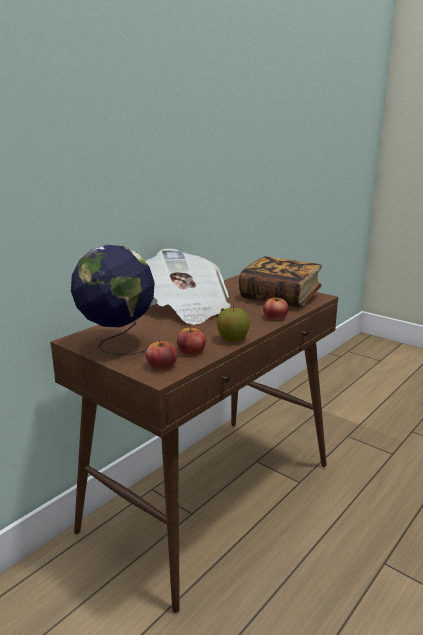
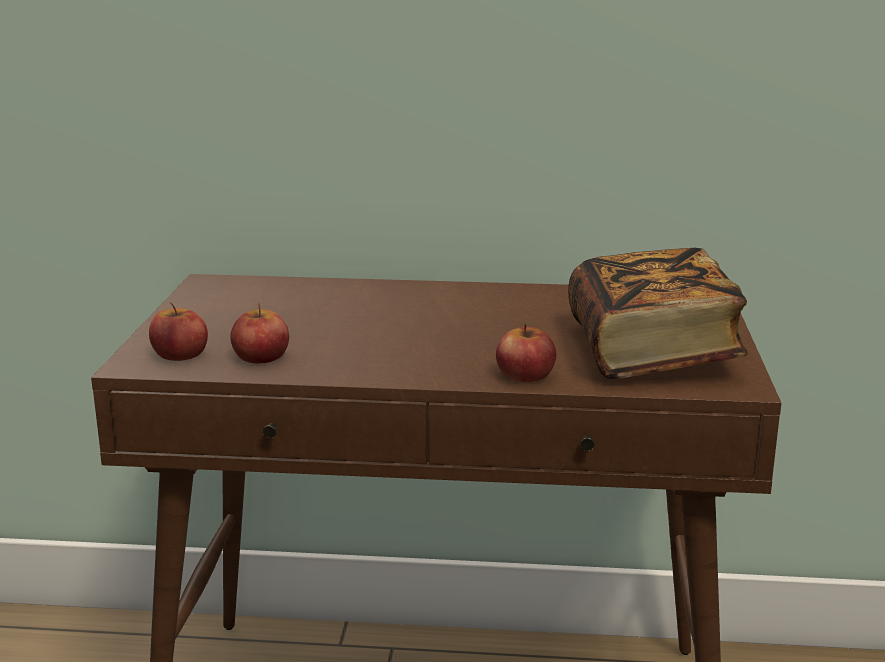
camera: 55 degrees right, 0 degrees up
(117, 344) = (225, 308): globe -> none
(187, 308) = (450, 303): newspaper -> none
(233, 339) = (354, 370): apple -> none

